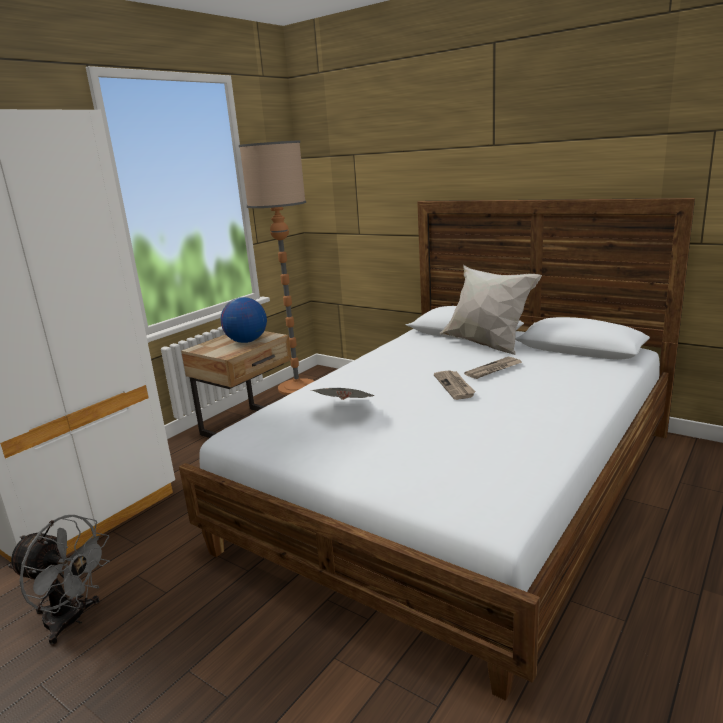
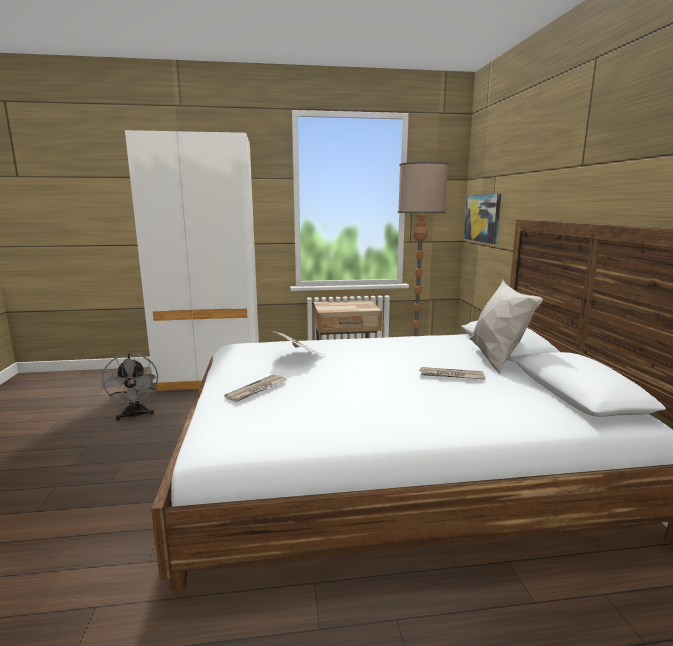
camera: 45 degrees right, 5 degrees down
(246, 341) = (351, 307): globe -> none
(341, 203) = (482, 218): none -> picture
(455, 386) = (393, 372): newspaper -> newspaper (257, 390)

